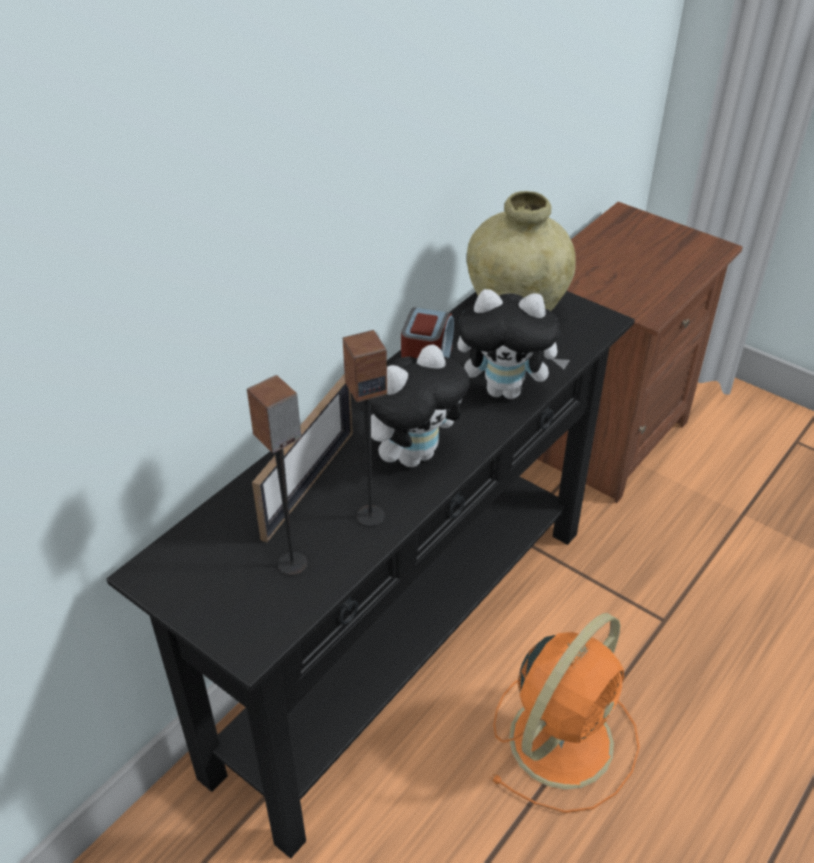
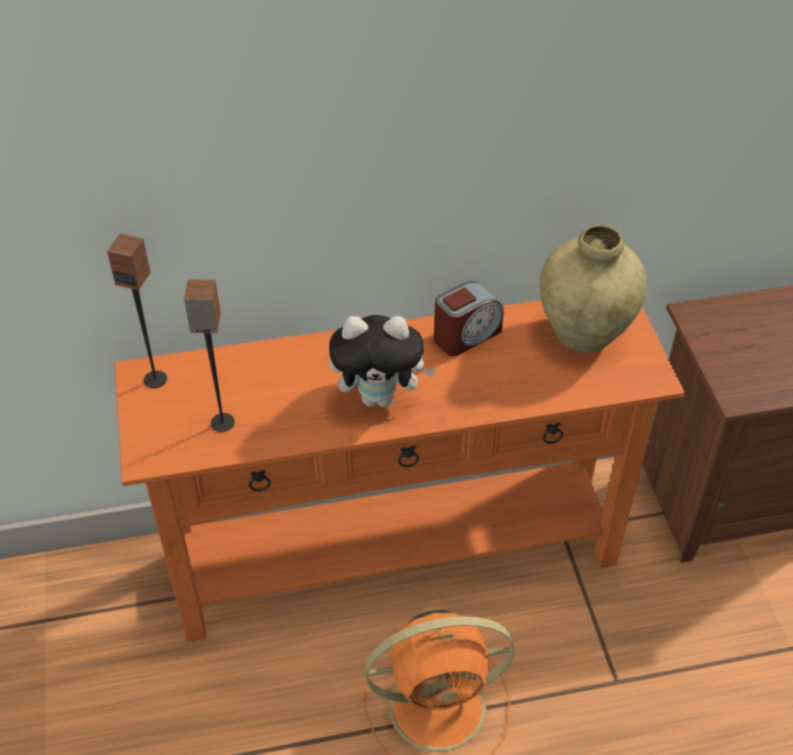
camera: 40 degrees right, 5 degrees up
(309, 483) = (290, 374): picture frame -> none
(370, 515) = (304, 422): speaker -> speaker (156, 379)
(405, 642) = (396, 555): black console table -> orange console table
(506, 390) = (504, 389): plush toy -> none

